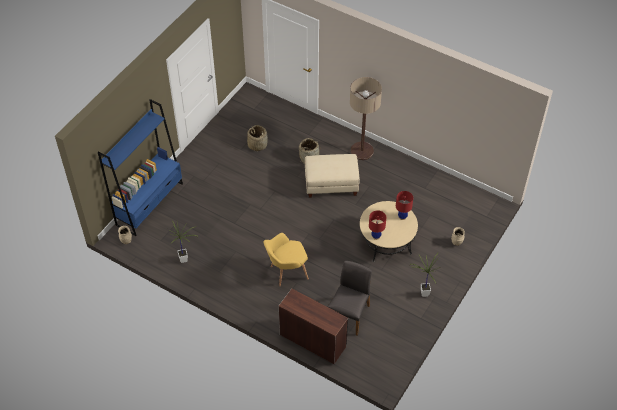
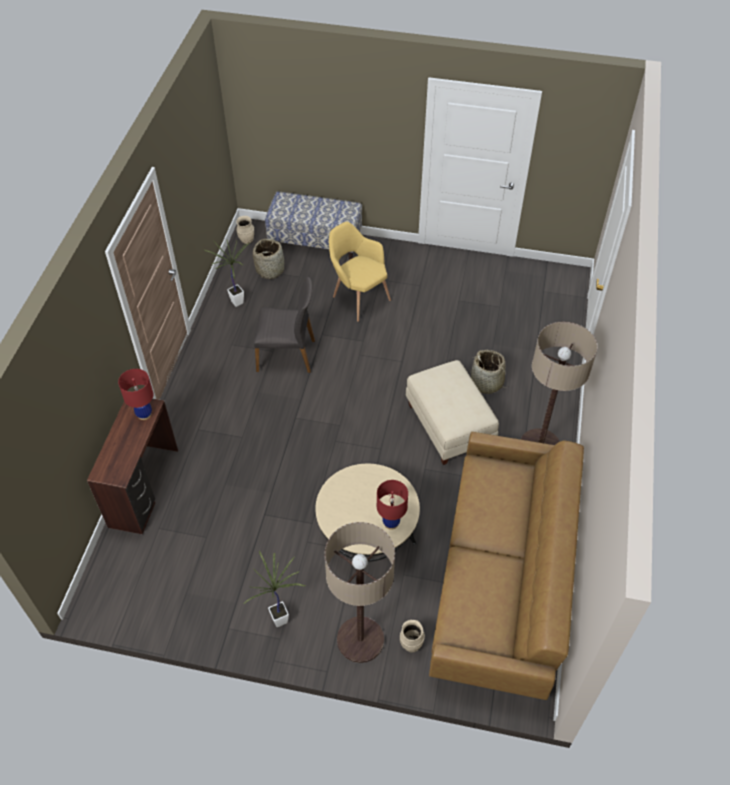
camera: 70 degrees right, 0 degrees up
(150, 204) = (315, 242): blue bookcase -> bench
(257, 144) = (477, 315): basket -> basket (270, 269)
(286, 272) = (257, 419): yellow armchair -> yellow armchair (358, 297)
(349, 314) = (205, 521): grey chair -> grey chair (287, 354)
(376, 236) = (333, 496): red table lamp -> red table lamp (144, 414)
(434, 195) = (502, 579): none -> brown sofa
(447, 262) = (360, 639): none -> floor lamp

